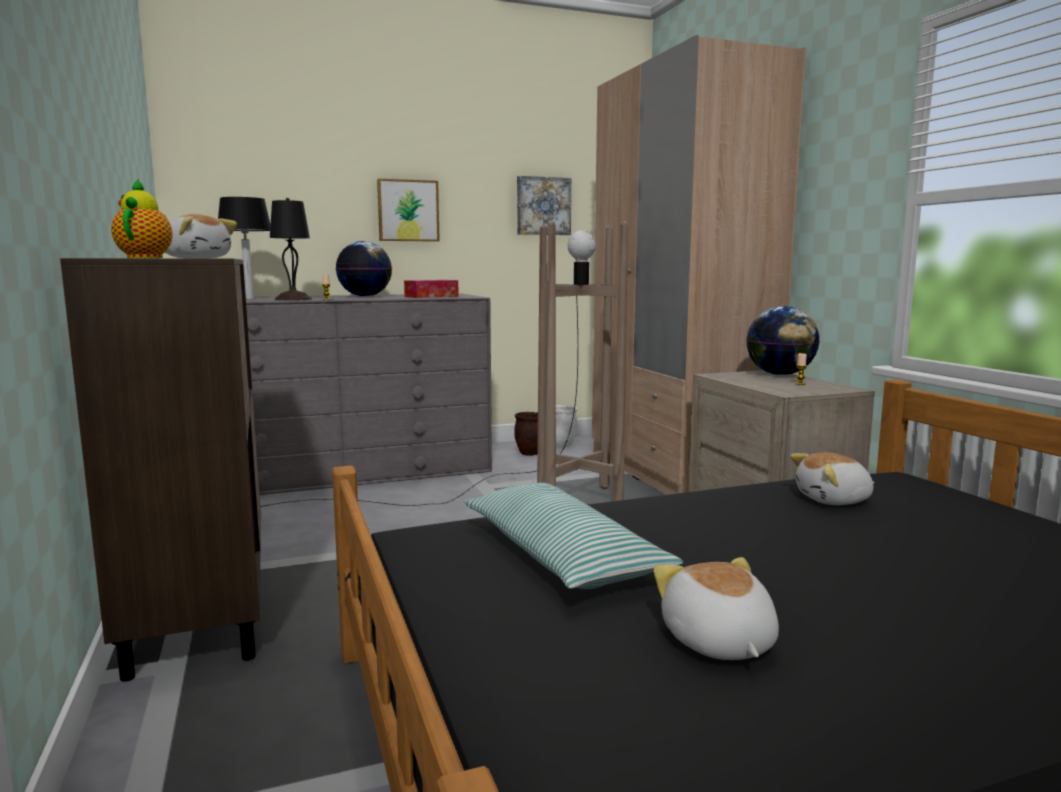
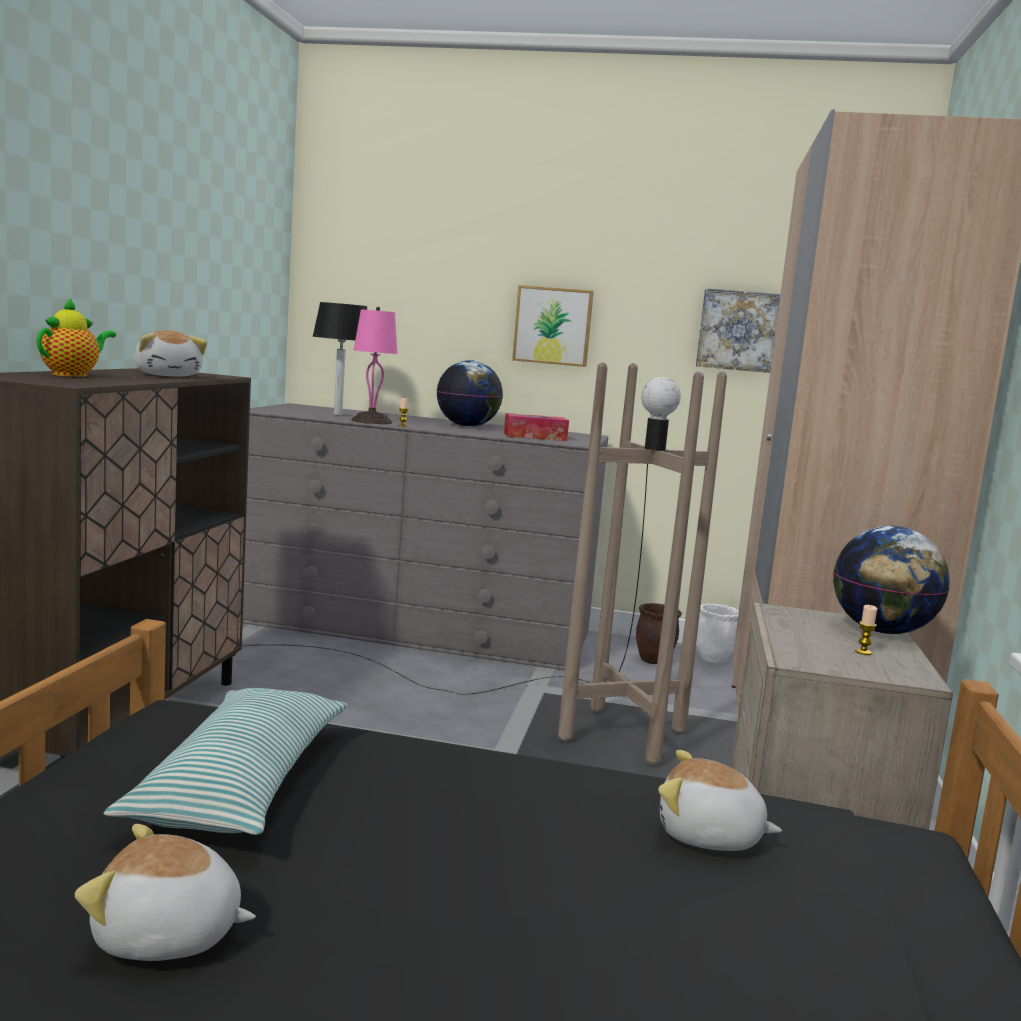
camera: 30 degrees right, 0 degrees up
(293, 299) = (372, 421): black table lamp -> pink table lamp
(717, 643) = (167, 936): plush toy -> plush toy turned 105 degrees counterclockwise

